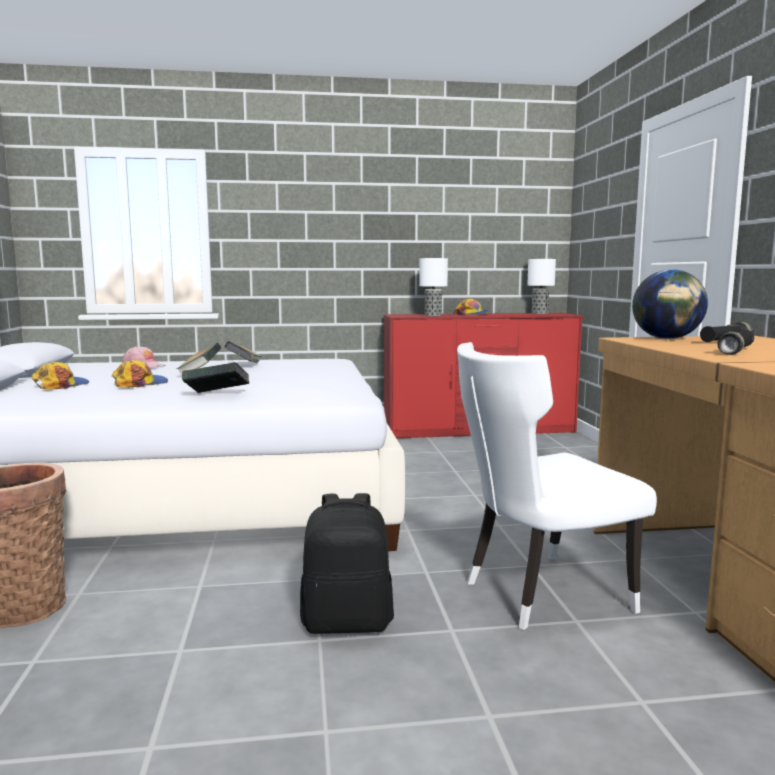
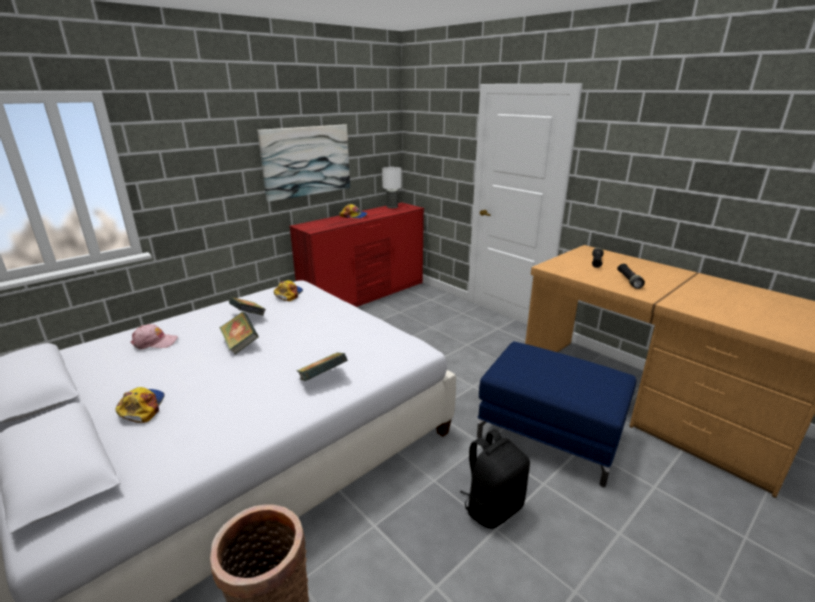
camera: 35 degrees left, 15 degrees up
(140, 383) = (220, 379): cap -> cap (288, 294)
(417, 239) = (306, 161): none -> picture
(432, 315) = (333, 224): table lamp -> none
(539, 594) = (549, 435): white chair -> blue ottoman
(667, 339) = (565, 262): globe -> none

